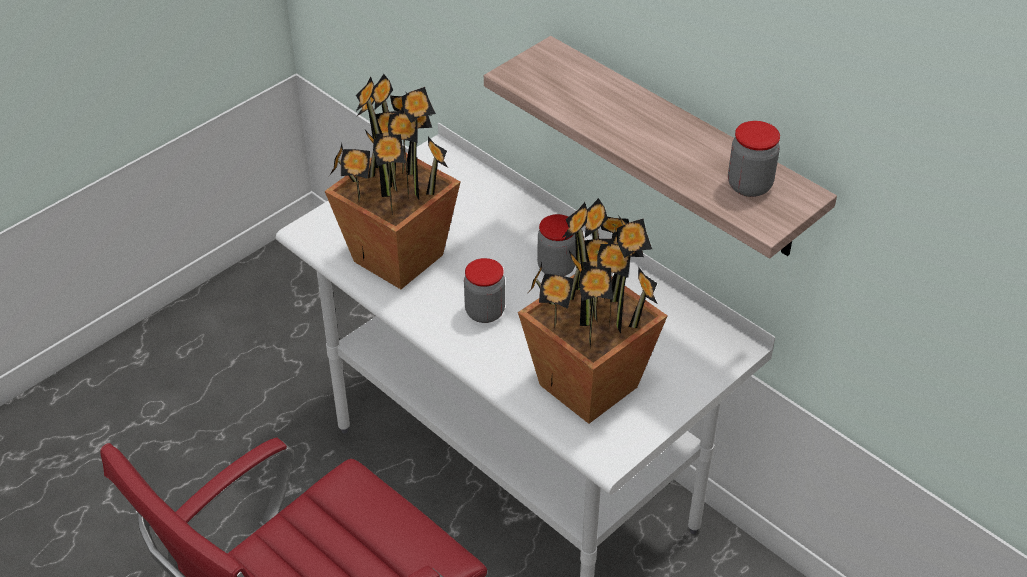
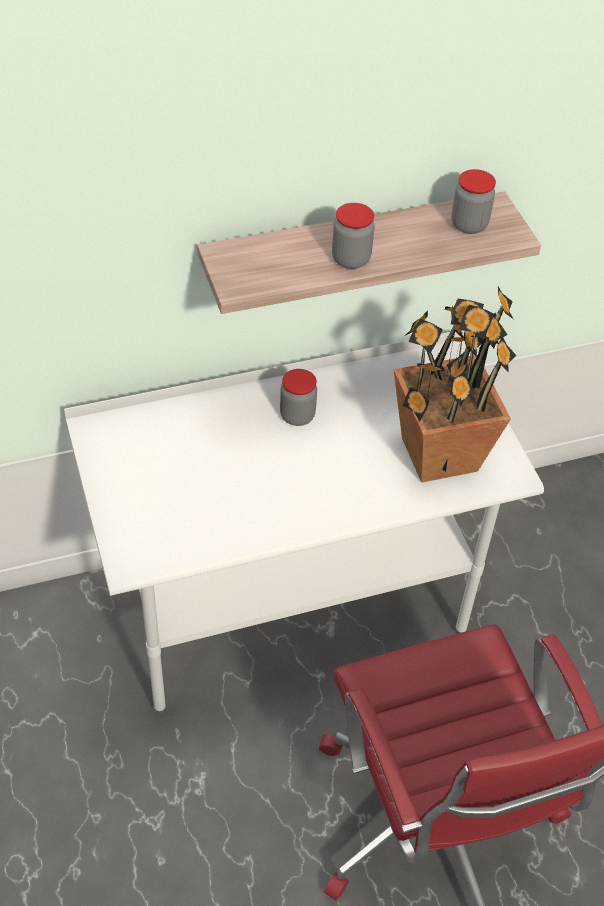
camera: 65 degrees left, 5 degrees up
(399, 257) = (212, 511): potted plant -> none
(485, 312) = (319, 482): jar -> jar (351, 259)

